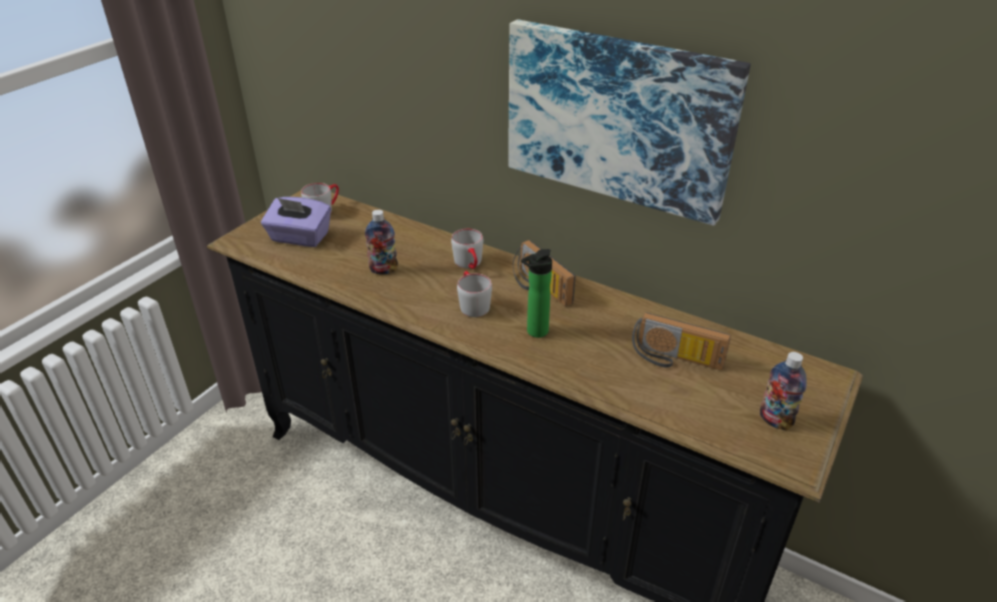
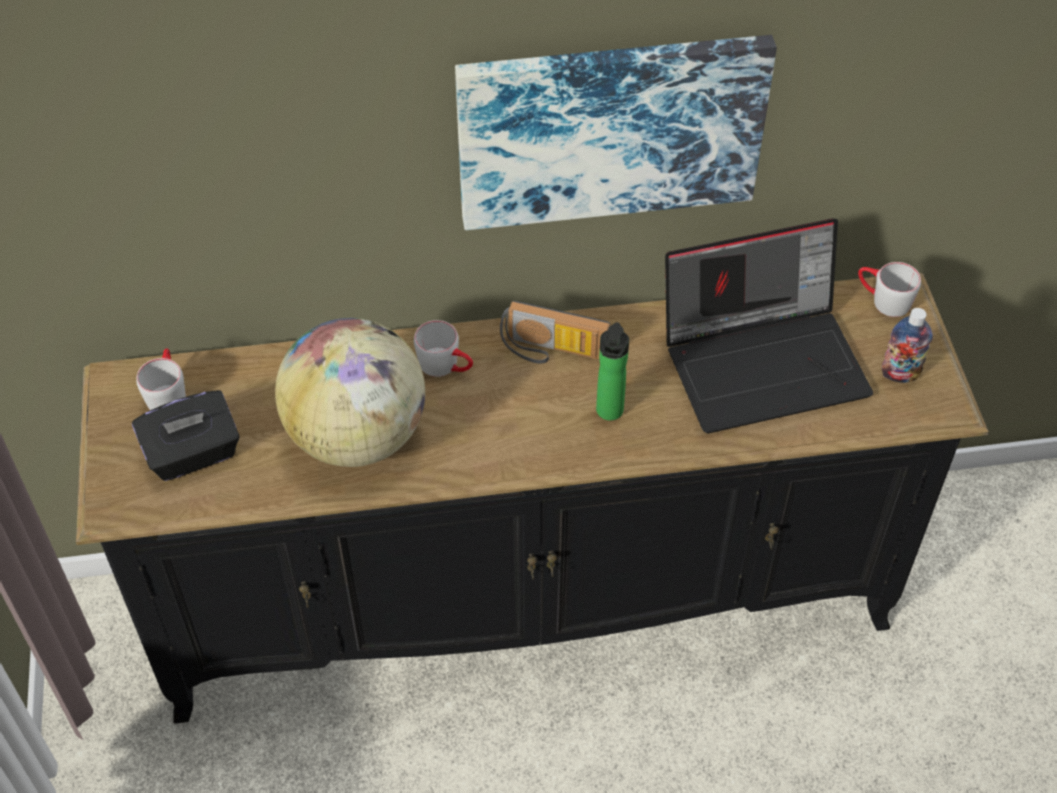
camera: 40 degrees left, 15 degrees up
(299, 238) = (193, 454): purple tissue box -> black tissue box
(383, 270) = (357, 436): bottle -> globe
(472, 304) = (508, 418): grey mug -> grey mug (883, 300)
(675, 360) = (765, 361): radio -> laptop

